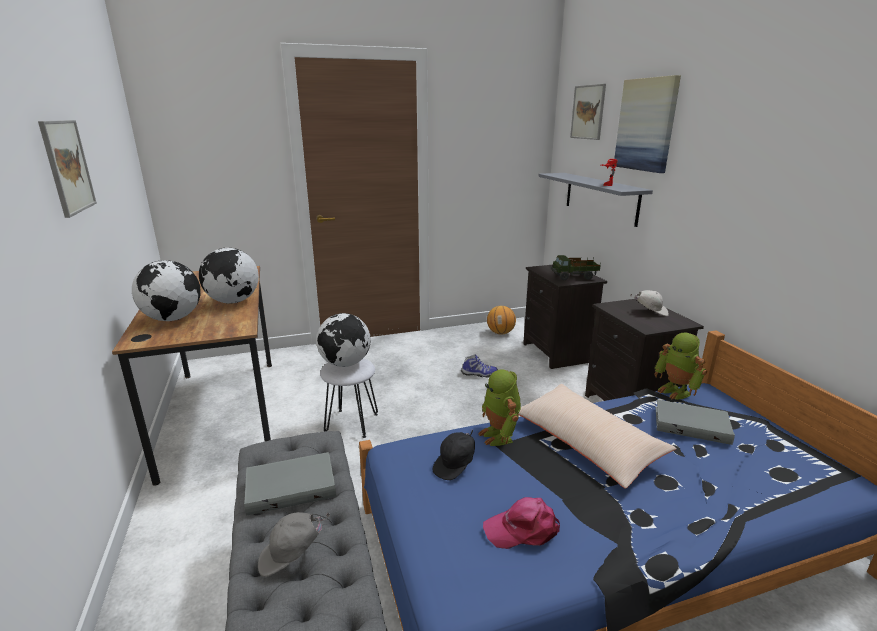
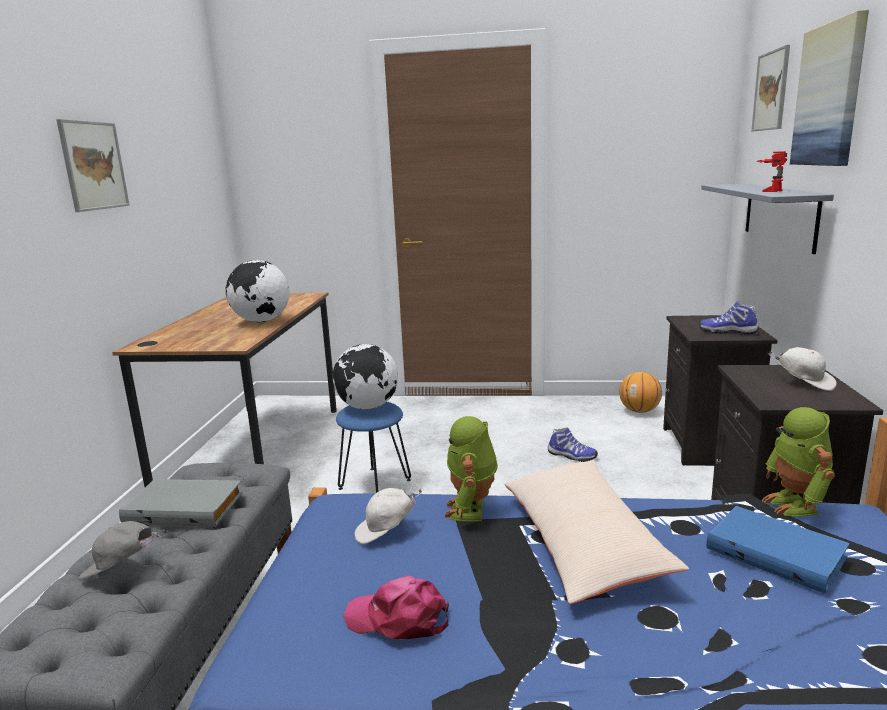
camera: 25 degrees right, 5 degrees down
(173, 319) = (192, 331): globe -> none
(352, 423) = (375, 484): white stool -> blue stool
(455, 466) = (386, 532): black cap -> white cap
(574, 277) = (728, 332): toy truck -> shoe
(691, 424) = (777, 552): grey book -> blue book

